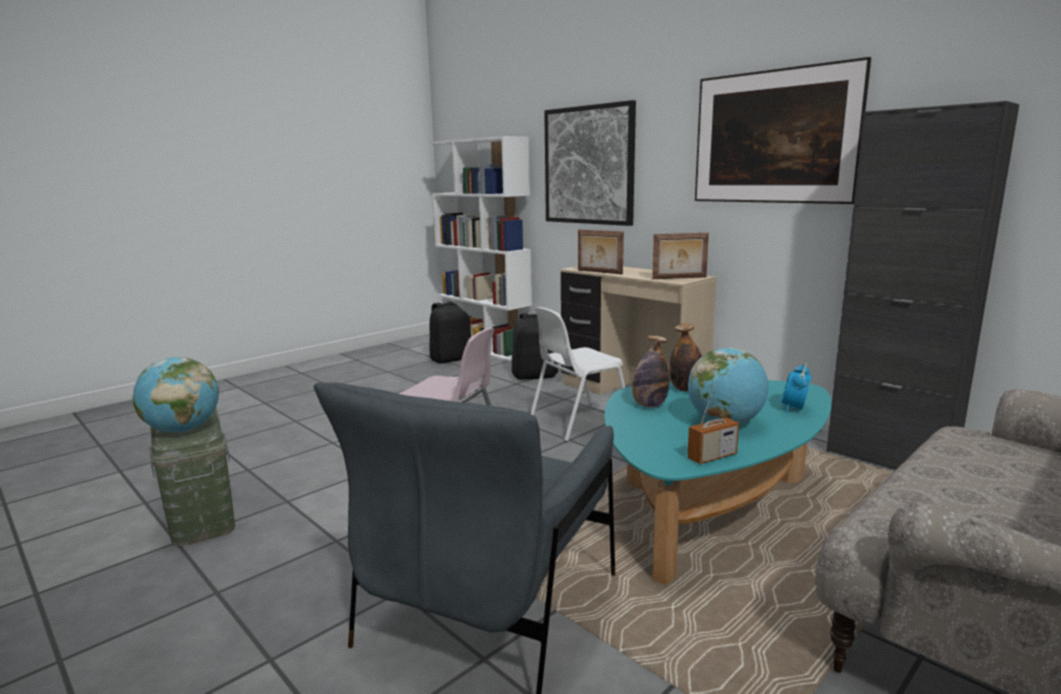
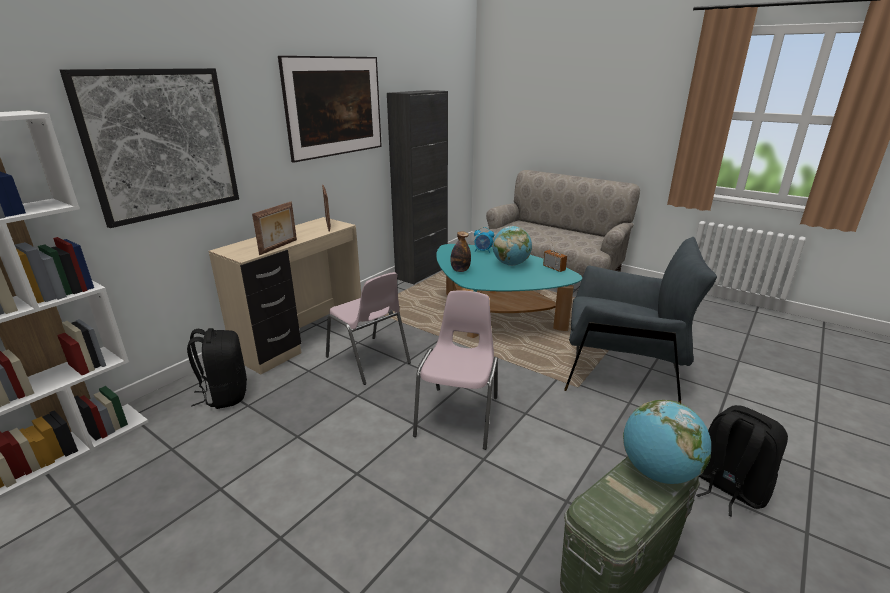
camera: 100 degrees left, 10 degrees up
(451, 359) = (92, 486): black backpack -> black backpack (728, 488)
(578, 422) = (369, 360): white chair -> pink chair
(649, 405) = (492, 279): bottle -> none

